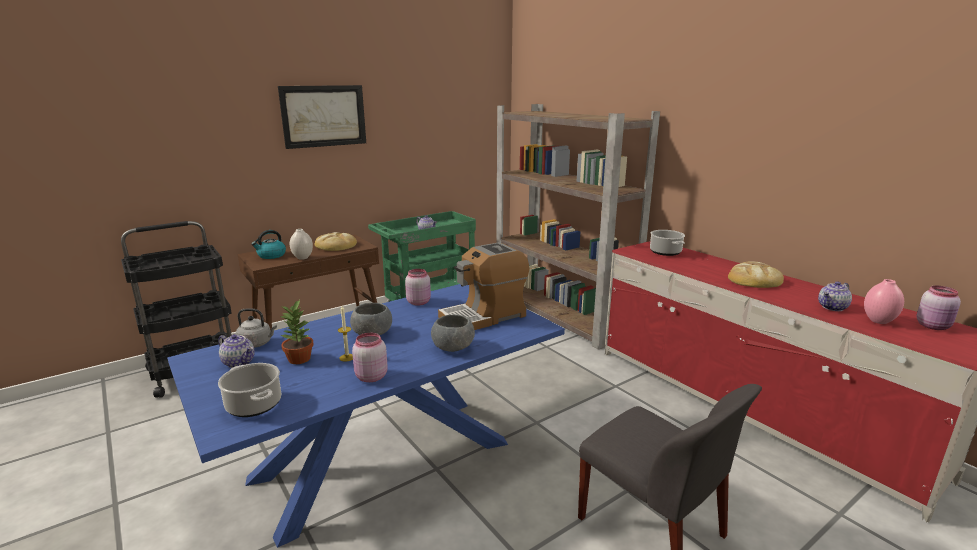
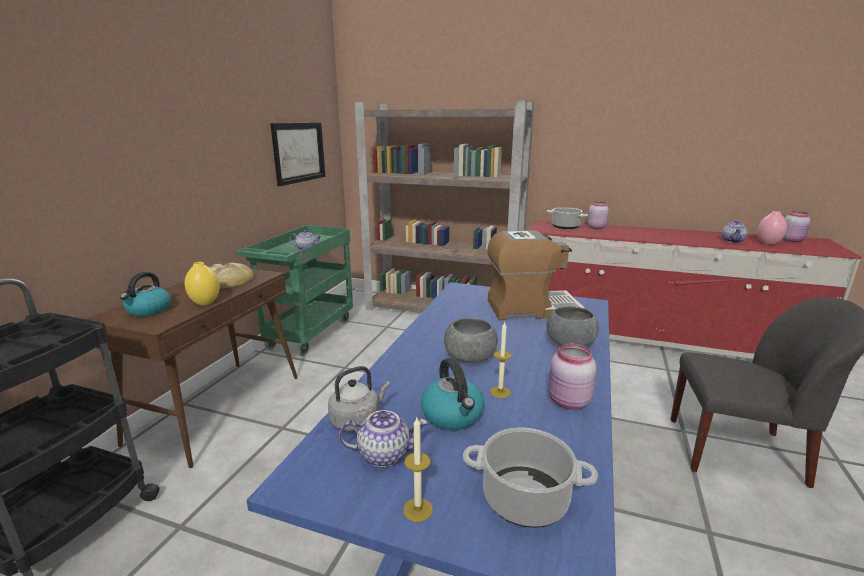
camera: 35 degrees left, 0 degrees up
(209, 388) = (418, 509): none -> candle
(300, 359) = (453, 415): potted plant -> kettle
(303, 258) = (205, 303): white vase -> yellow vase
(324, 116) = (171, 106): picture -> picture (299, 152)
(418, 302) = (445, 313): pink jar -> pink jar (595, 227)
(484, 316) = (531, 309): coffee machine -> coffee machine turned 120 degrees counterclockwise
(754, 279) = (657, 233): bread -> none

